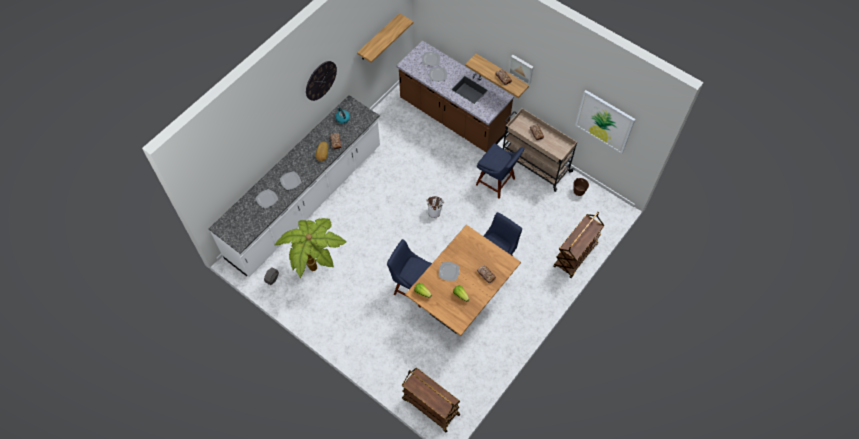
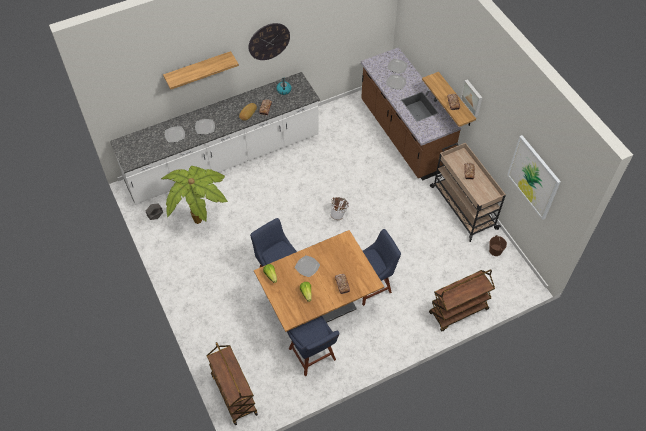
camera: 25 degrees right, 5 degrees down
(379, 38) = (349, 25): shelf -> shelf (198, 69)
(497, 182) = (415, 211): blue chair -> blue chair (313, 356)

